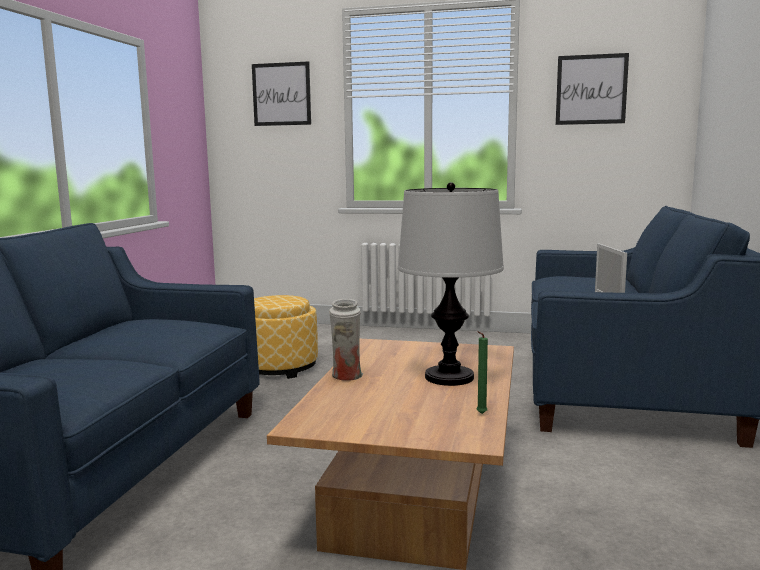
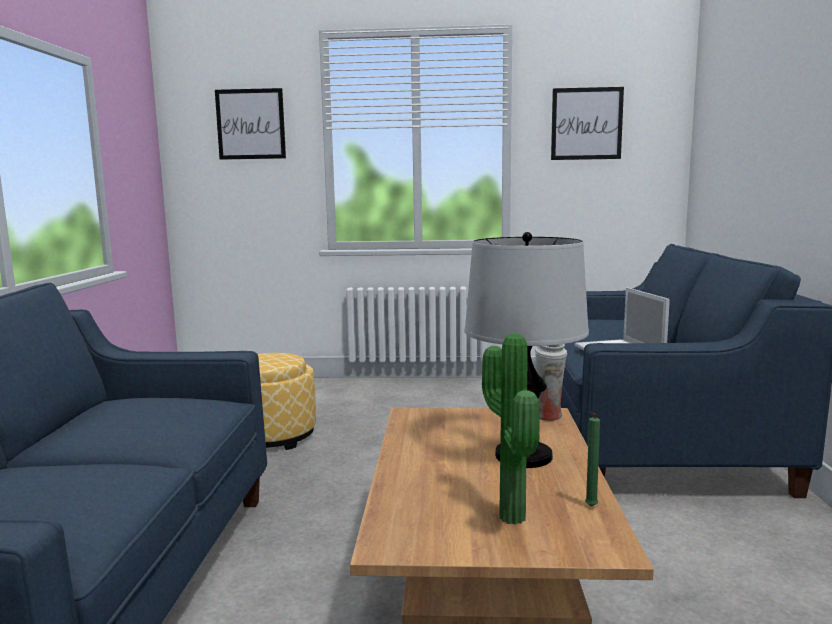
camera: 10 degrees left, 0 degrees up
(347, 377) = (406, 464): white vase -> white vase (548, 417)
(406, 416) = (507, 518): none -> potted plant

